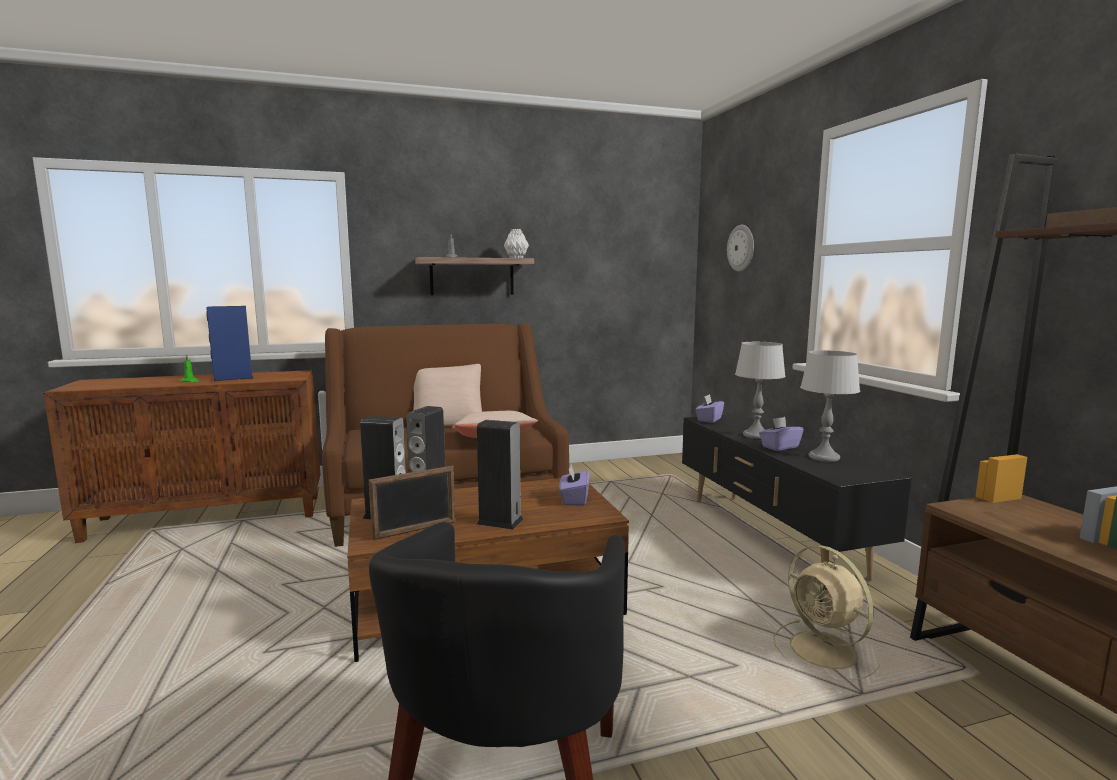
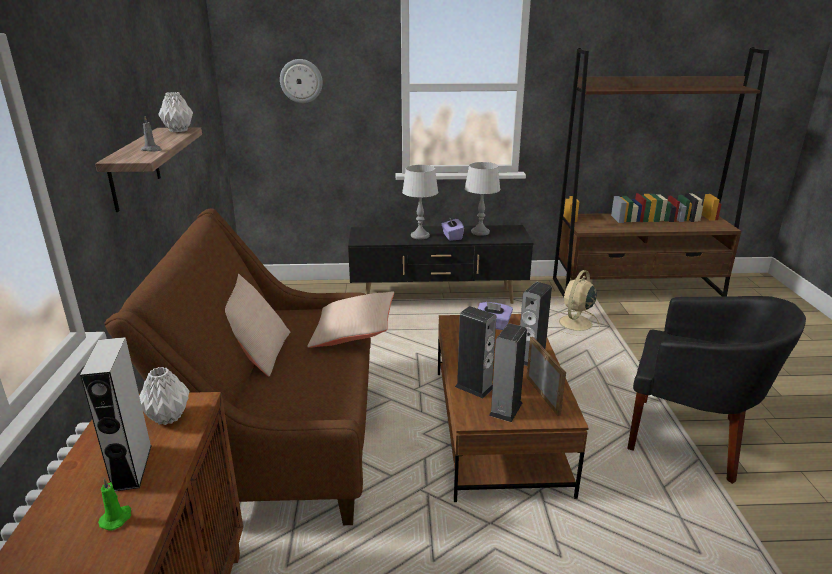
camera: 75 degrees left, 15 degrees up
(233, 378) = (132, 467): blue speaker -> grey speaker
(280, 377) = (168, 417): none -> white vase
(709, 419) = (364, 239): purple tissue box -> none
(825, 652) = (575, 324): beige fan -> beige fan turned 135 degrees clockwise

